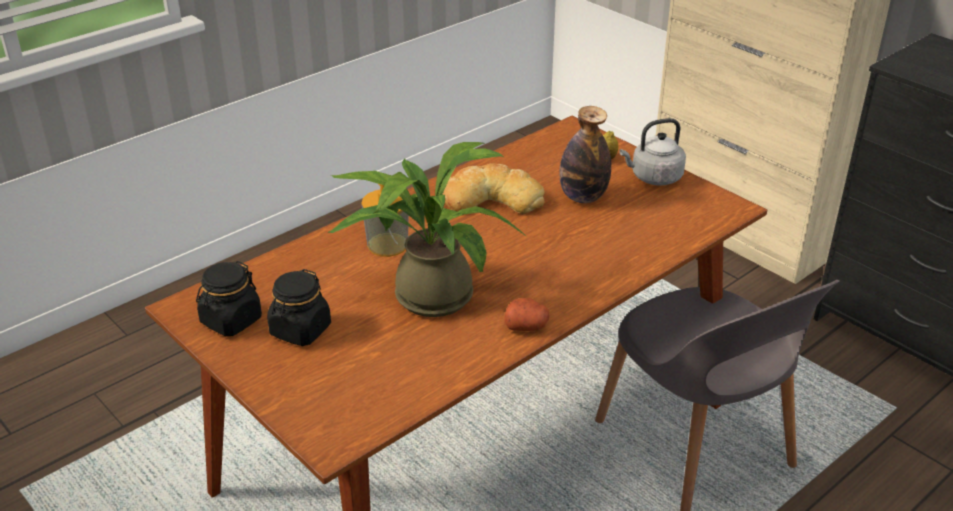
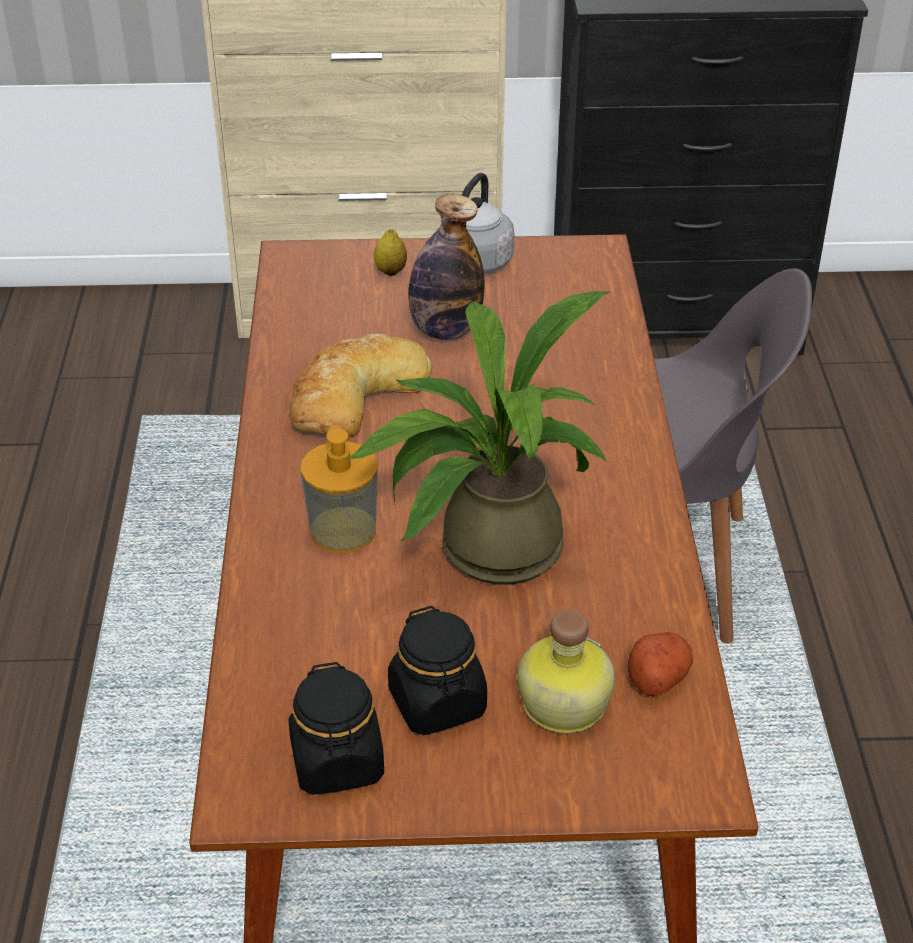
camera: 50 degrees left, 5 degrees up
(342, 368) = (561, 704): none -> bottle
(526, 326) = (642, 508): potato -> potato (657, 676)

